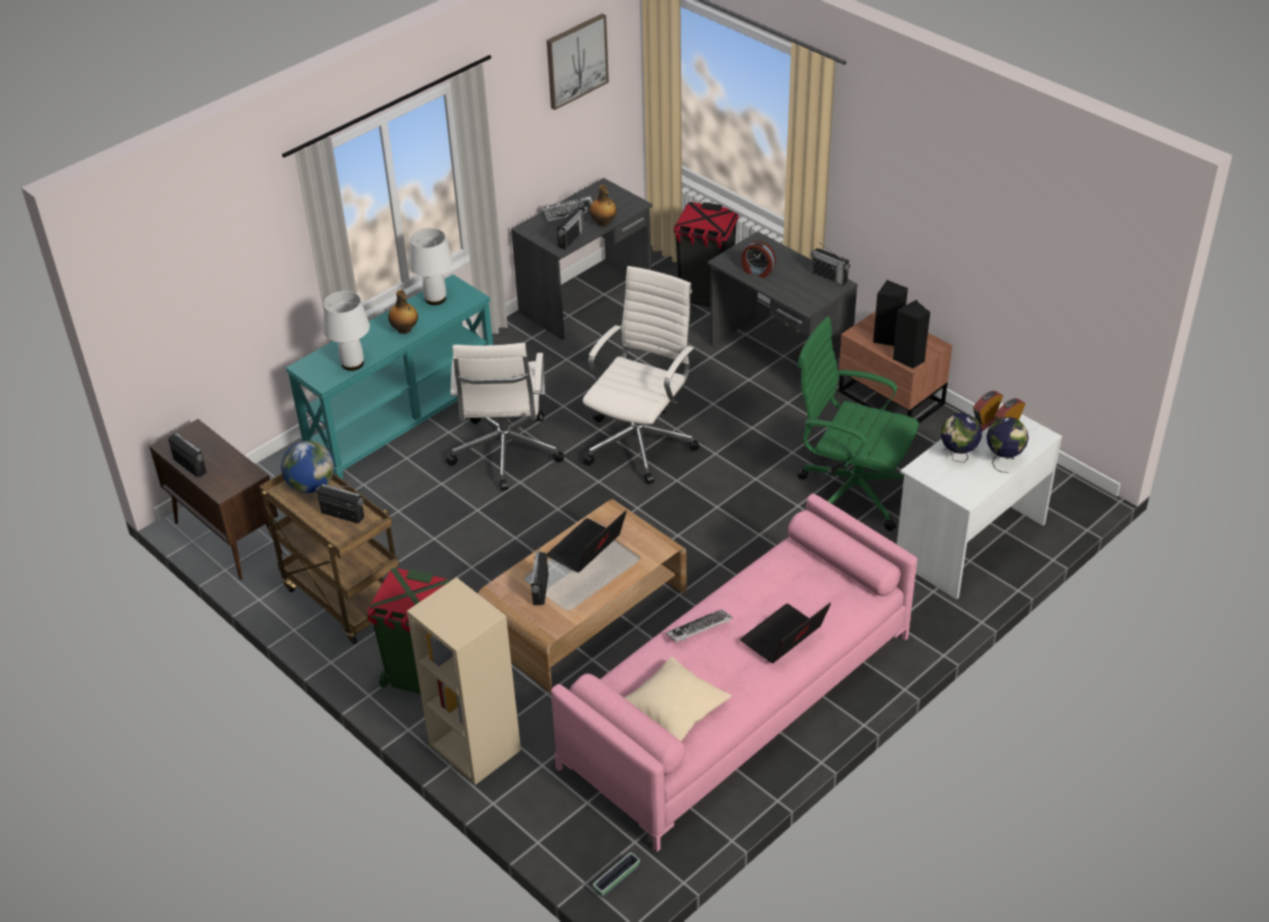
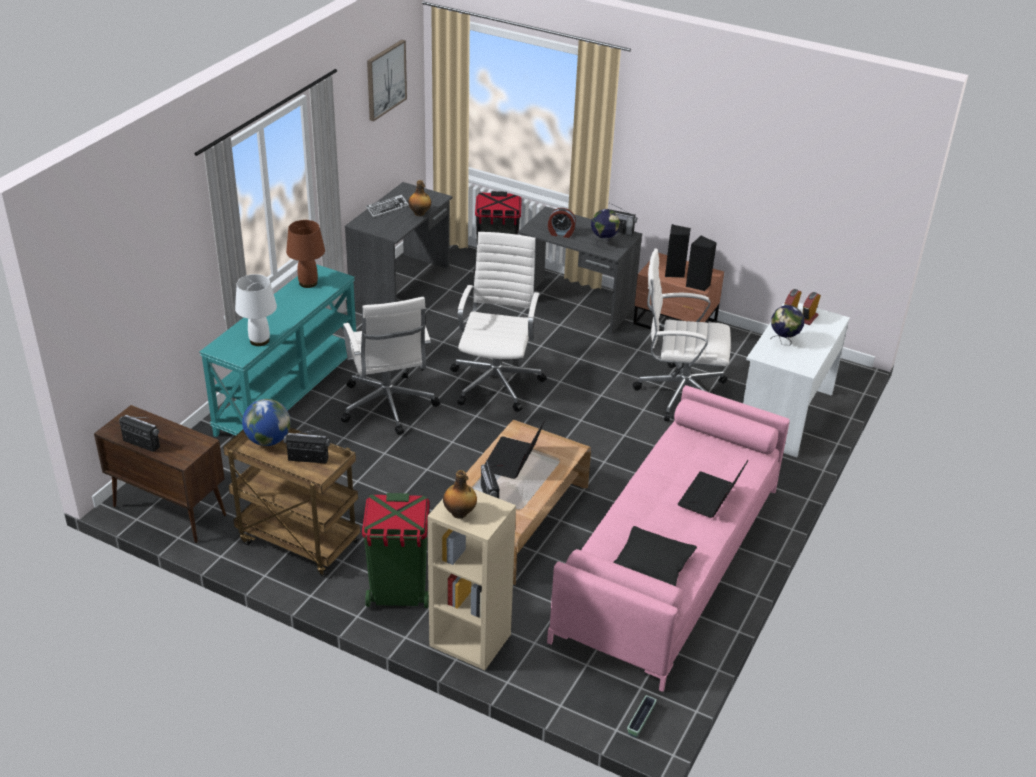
camera: 20 degrees left, 5 degrees down
(405, 330) = (293, 309): bottle -> bottle (460, 513)
(435, 299) = (307, 283): white table lamp -> brown table lamp
(571, 239) = (399, 228): radio -> none
(674, 710) = (651, 568): beige pillow -> black pillow
(699, 629) = (641, 502): keyboard -> none
(851, 492) = (679, 393): green office chair -> white office chair
(1003, 460) = (818, 340): globe -> globe (603, 243)

